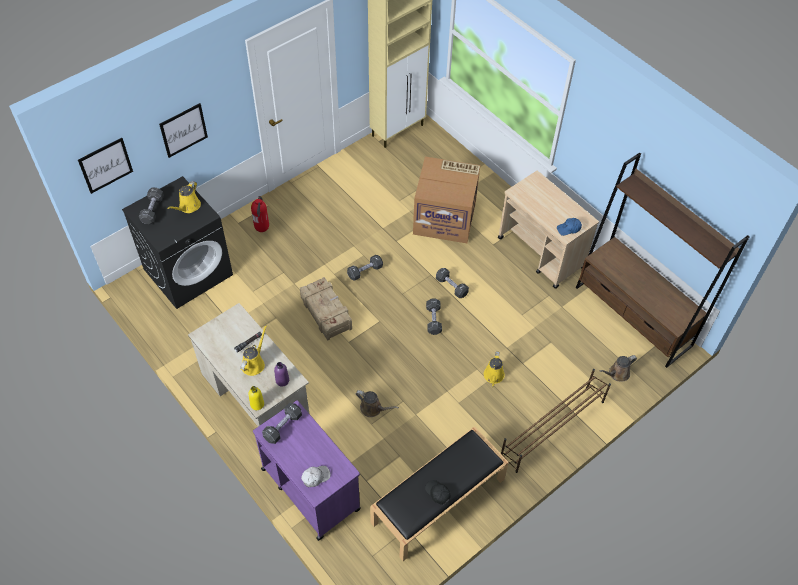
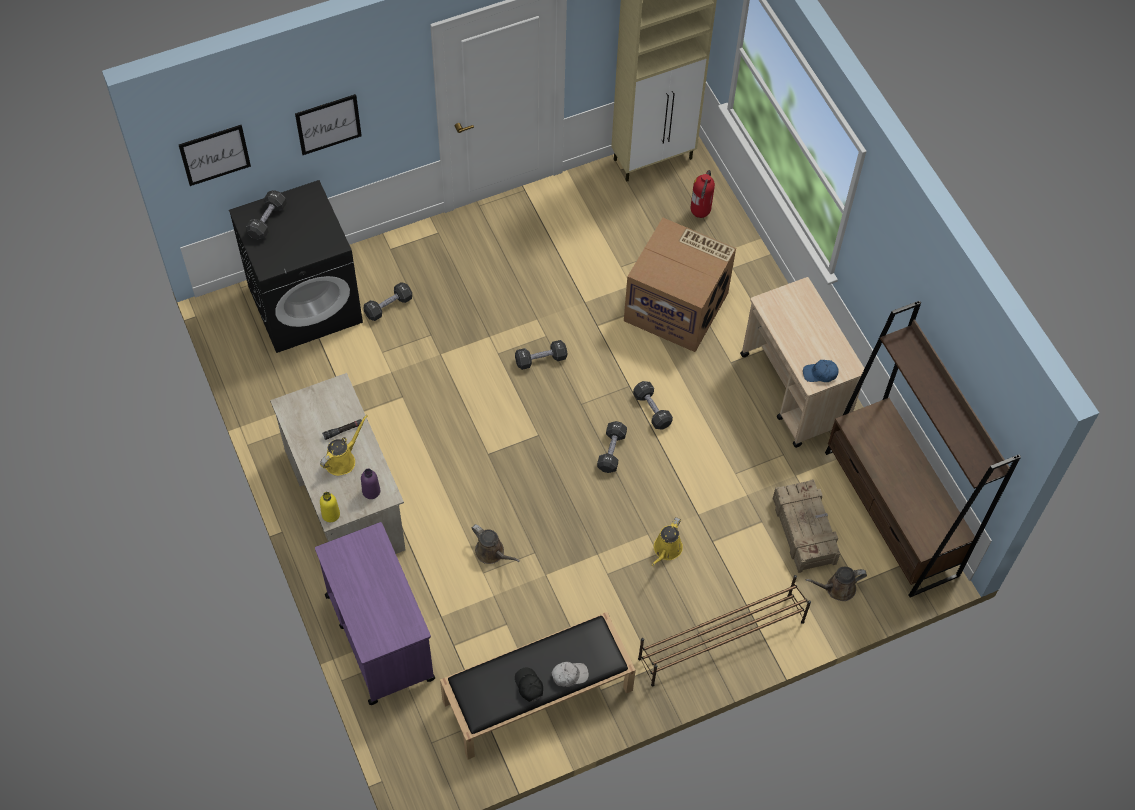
camera: 15 degrees right, 5 degrees up
(188, 207) = (314, 226): yellow watering can -> none
(262, 229) = (420, 266): fire extinguisher -> fire extinguisher (700, 214)
(283, 426) = (353, 552): black dumbbell -> black dumbbell (388, 306)
(315, 477) = (374, 626): white cap -> white cap (569, 675)
(326, 312) = (471, 405): crate -> crate (804, 530)

